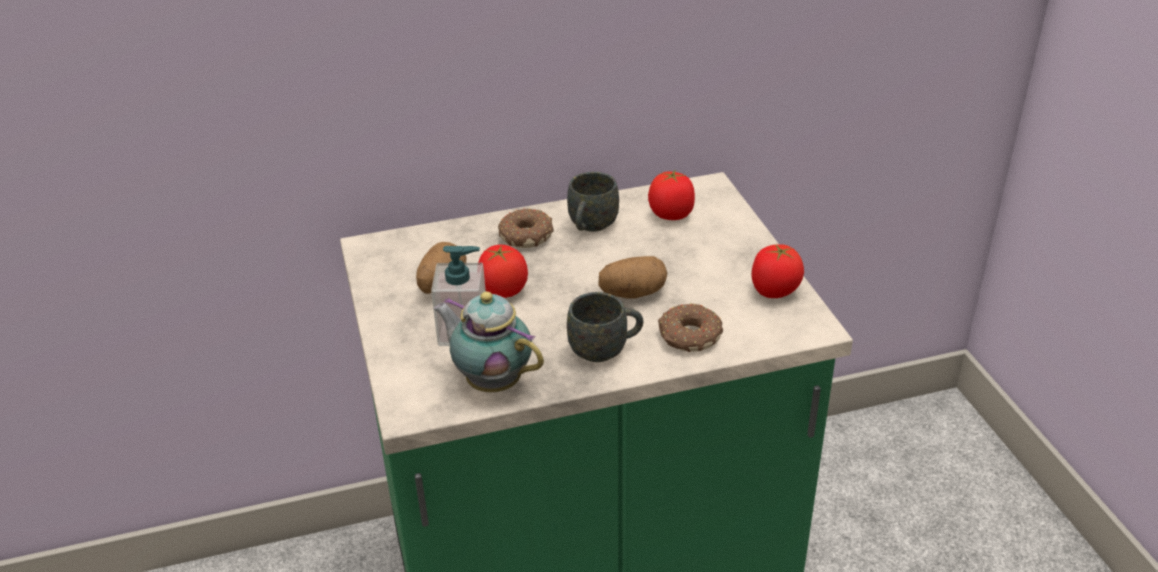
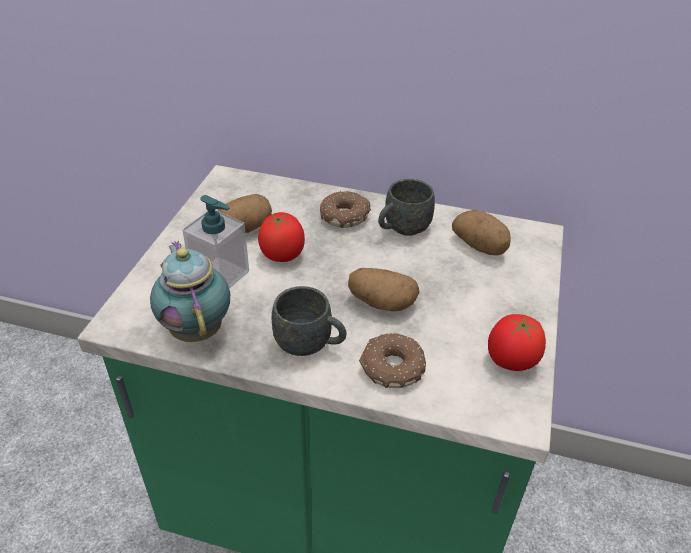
camera: 30 degrees right, 5 degrees up
(671, 215) = (480, 246): tomato -> potato

